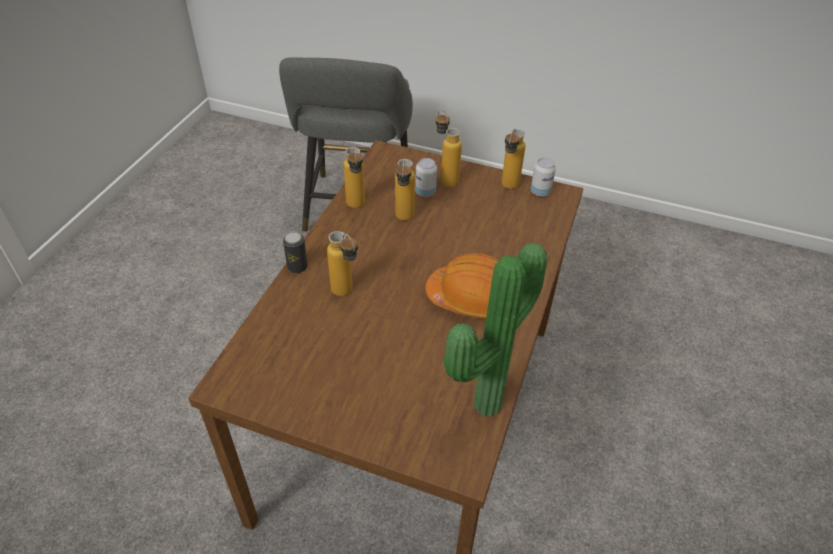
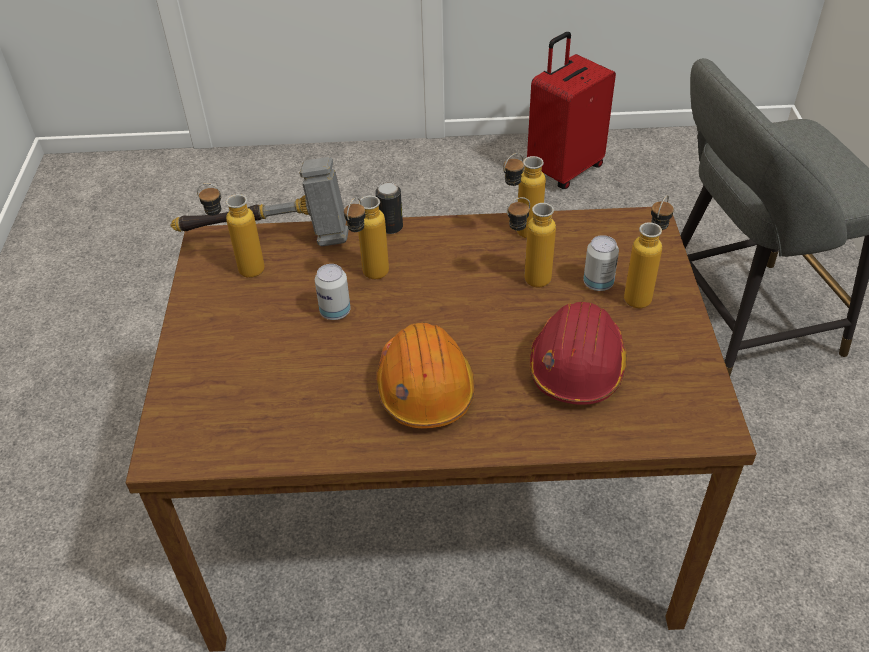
camera: 70 degrees right, 0 degrees up
(148, 223) = (564, 169): none -> red suitcase
(255, 341) = (270, 239): none -> hammer
(482, 402) = (260, 443): potted plant -> none
(490, 226) = (577, 366): none -> red hard hat
(507, 188) = (675, 363): bottle -> bottle (240, 270)
(540, 191) = (699, 402): can -> can (335, 312)

